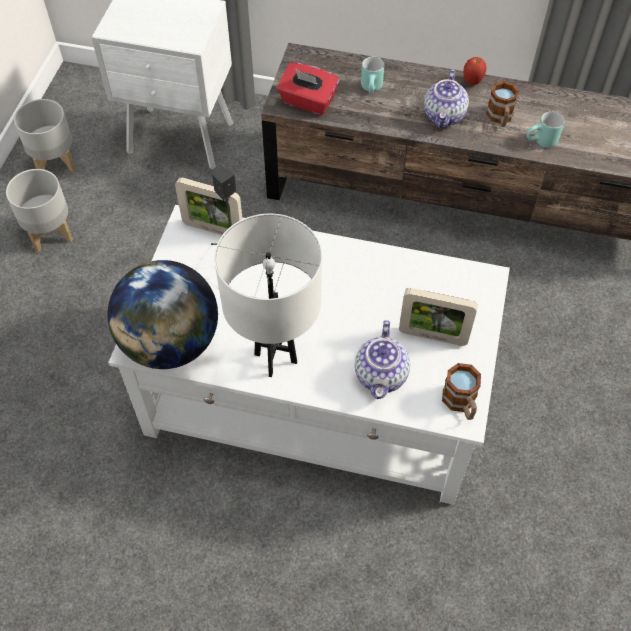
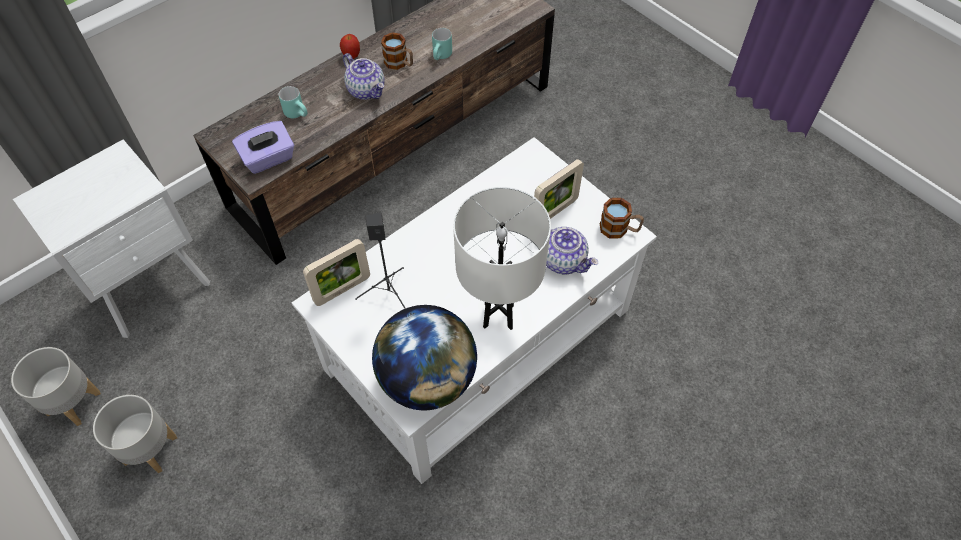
camera: 55 degrees left, 0 degrees up
(308, 102) = (268, 159): red tissue box -> purple tissue box

